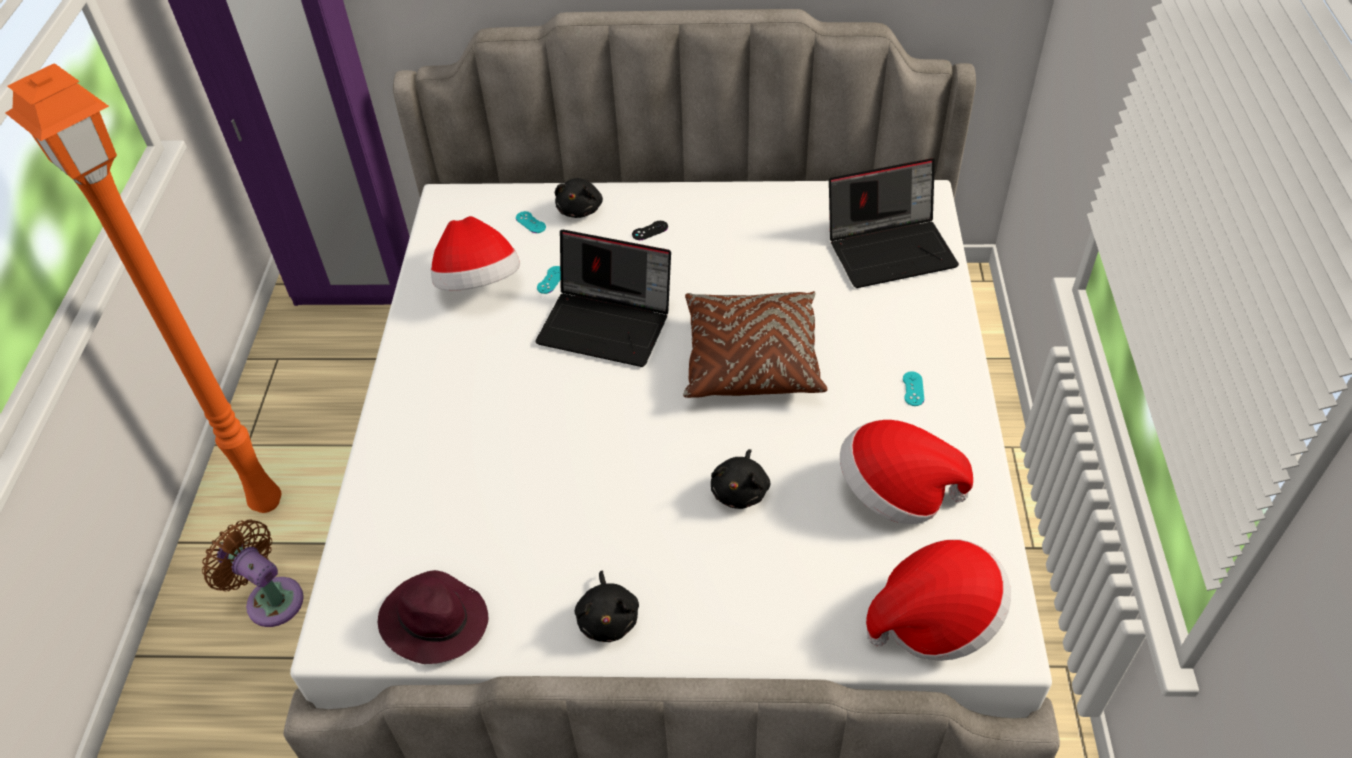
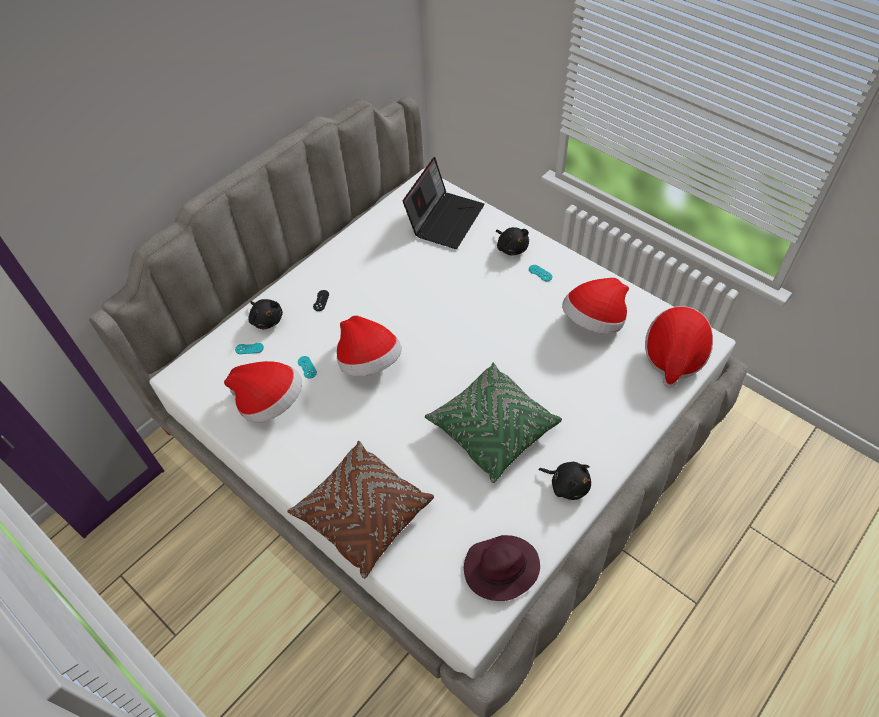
camera: 50 degrees left, 5 degrees up
(267, 499) = (234, 647): orange floor lamp -> none
(270, 598) = (314, 687): brown fan -> none
(608, 324) = (369, 362): laptop -> hat
(621, 491) = (492, 429): none -> green pillow
(740, 490) = (538, 379): black plush toy -> black plush toy (511, 247)
(751, 359) = (459, 319): brown pillow -> brown pillow (363, 514)

